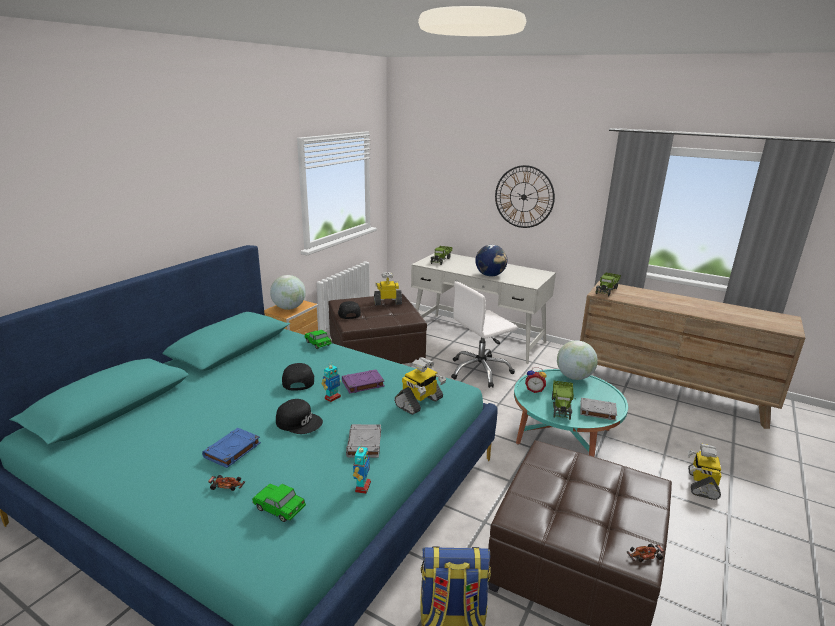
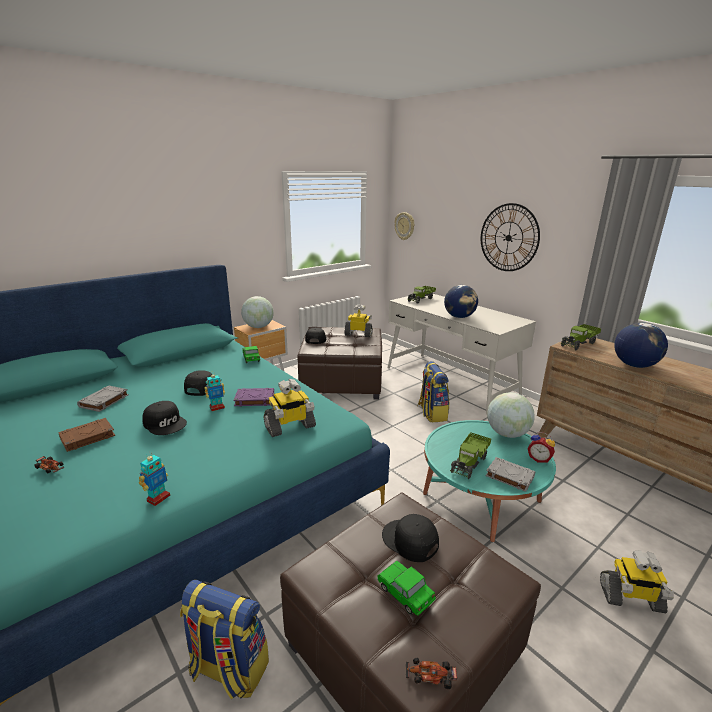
camera: 20 degrees right, 0 degrees up
(232, 450) = (87, 437): blue book -> brown book
(279, 509) = (64, 500): toy car -> toy car (405, 594)
(364, 444) = (201, 456): grey book -> grey book (104, 401)
(408, 185) = (404, 226): none -> wall clock
(480, 371) = (431, 413): white office chair -> backpack
(534, 390) = (452, 439): alarm clock -> alarm clock (539, 459)
(569, 474) = (409, 541): none -> black cap
(657, 304) = (634, 365): none -> globe
(701, 484) = (630, 598): toy robot -> toy robot turned 120 degrees counterclockwise

